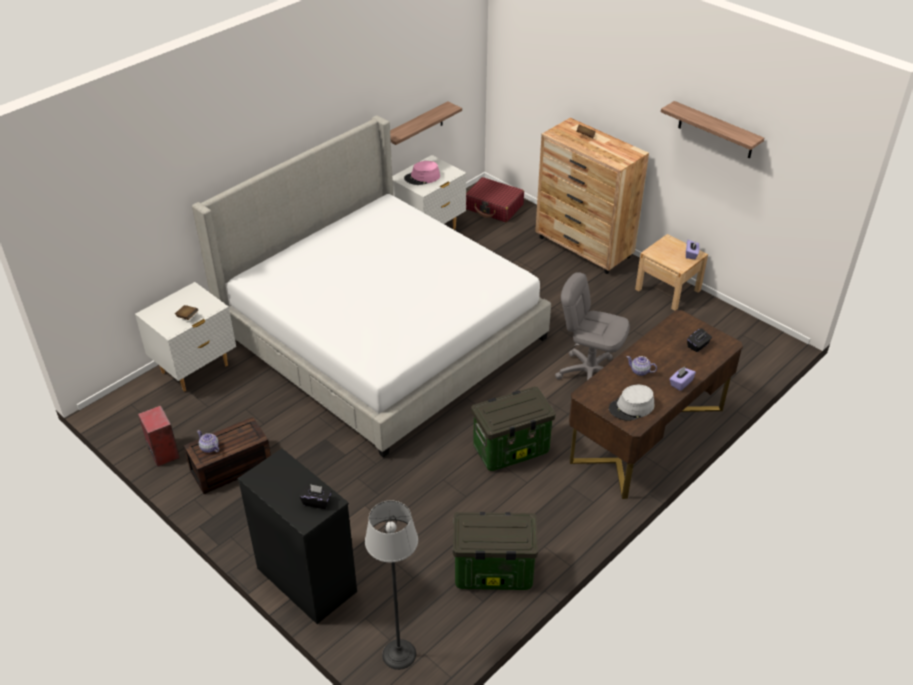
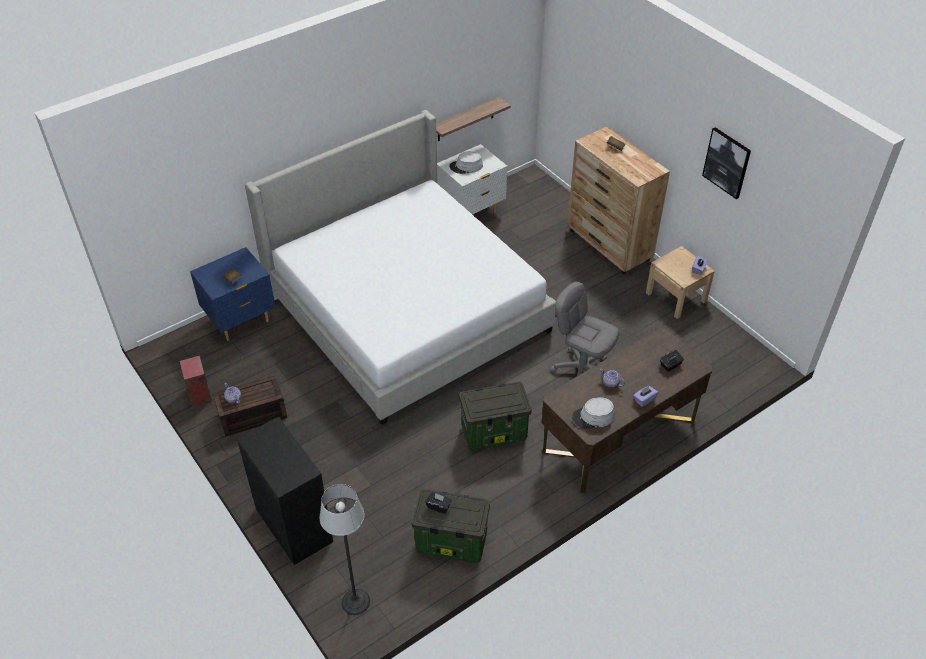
camera: 10 degrees right, 5 degrees up
(195, 369) = (241, 321): white nightstand -> blue nightstand
(317, 502) = (296, 469): black tissue box -> black tissue box (438, 506)
(422, 177) = (466, 166): pink hat -> grey hat
(494, 207) = (536, 195): red suitcase -> none
(715, 130) = (727, 162): shelf -> picture

